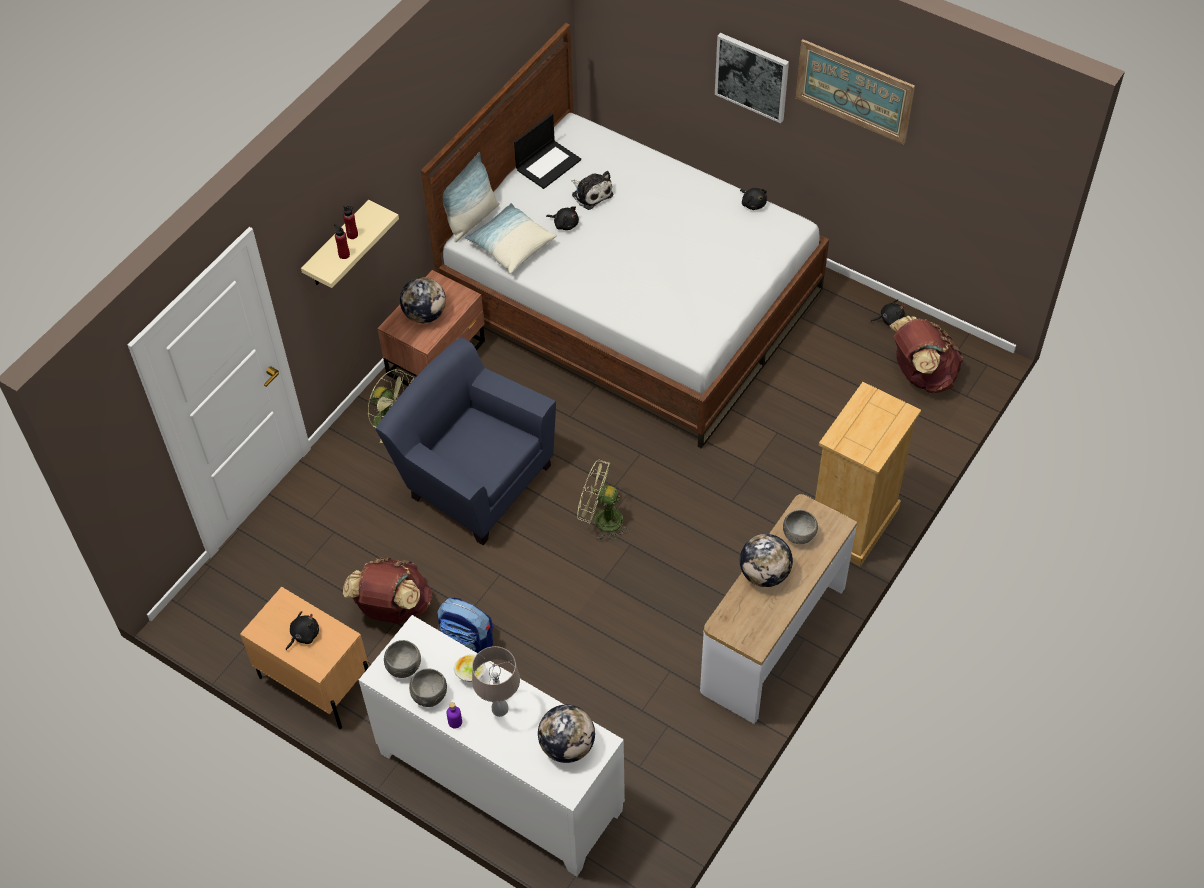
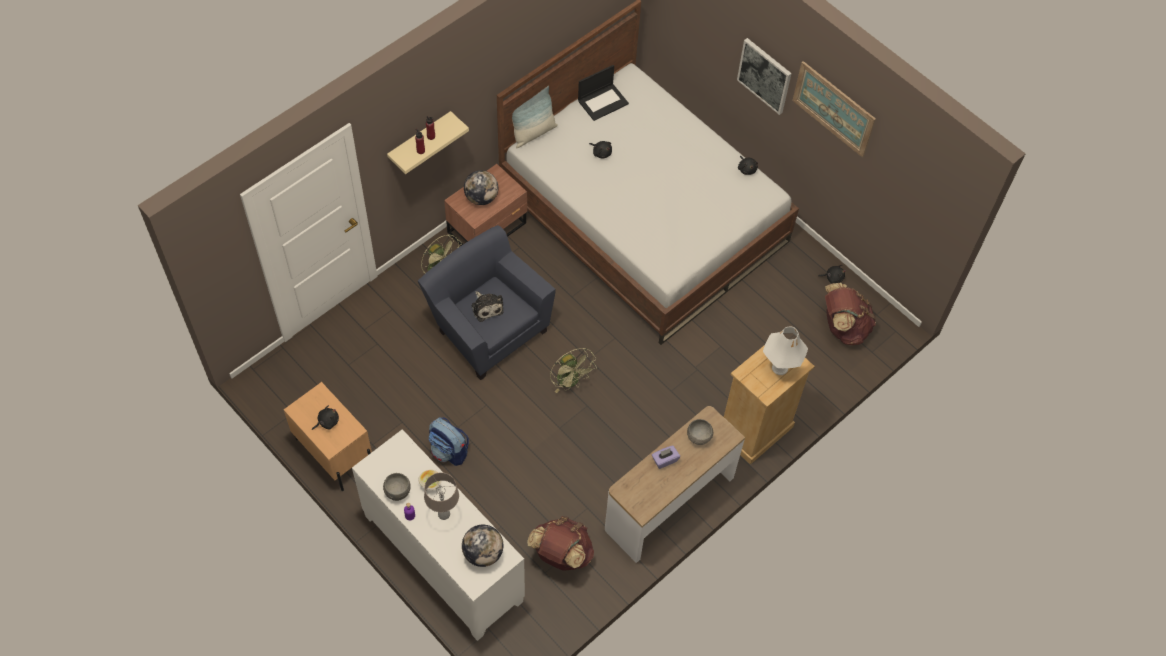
camera: 10 degrees right, 5 degrees up
(393, 608) = (403, 411): brown backpack -> brown backpack (561, 554)
(403, 667) = (385, 466): grey bowl -> none
(511, 246) = (556, 161): pillow -> none
(591, 194) = (628, 133): plush toy -> plush toy (486, 307)
(601, 519) = (571, 381): green fan -> green fan turned 150 degrees counterclockwise
(764, 574) = (664, 460): globe -> purple tissue box
(879, 422) = (780, 368): none -> white table lamp

